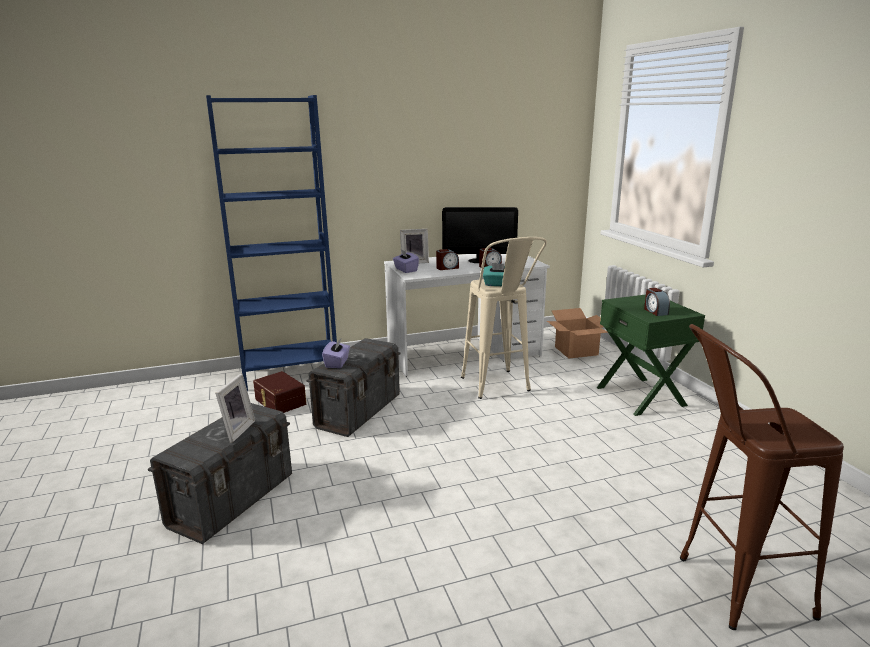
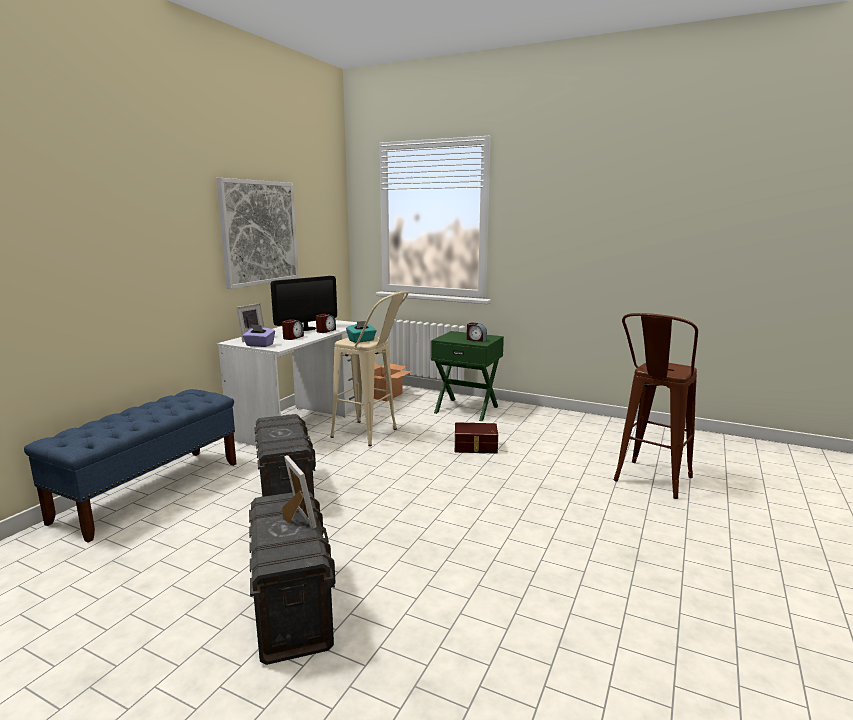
camera: 45 degrees left, 5 degrees down
(279, 402) = (186, 516): brown storage box -> brown storage box (475, 447)
(290, 373) = (151, 490): blue bookcase -> blue bench
(337, 363) = (276, 442): purple tissue box -> none
(451, 156) = (259, 233): none -> picture

